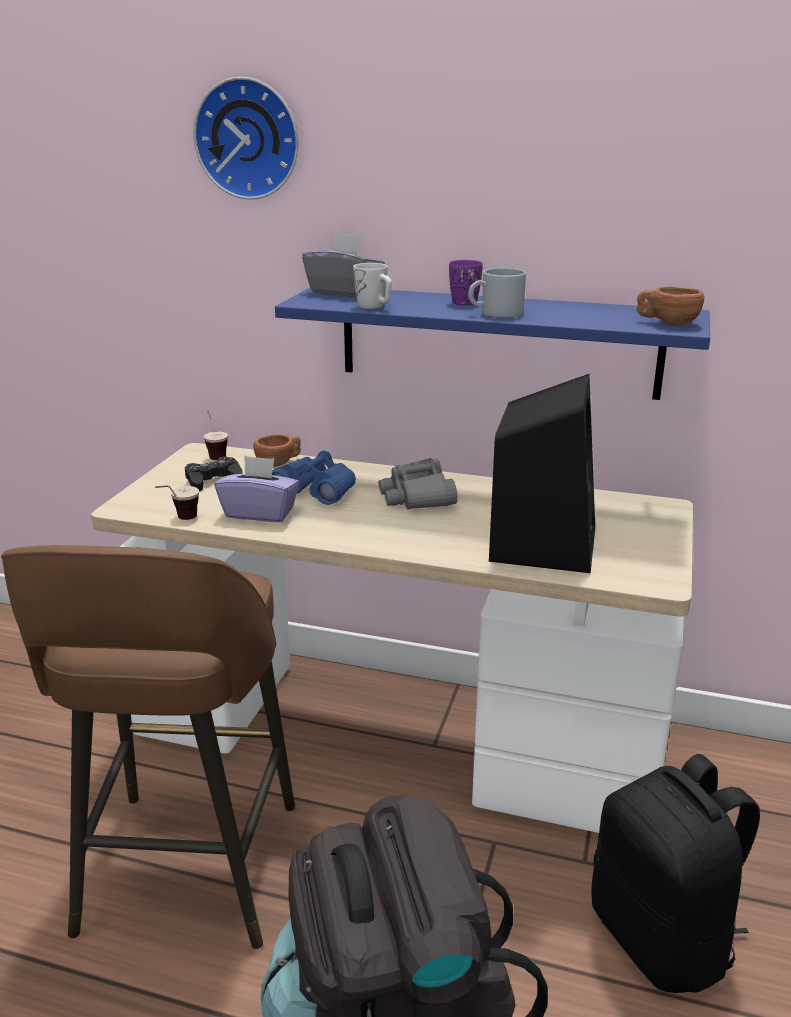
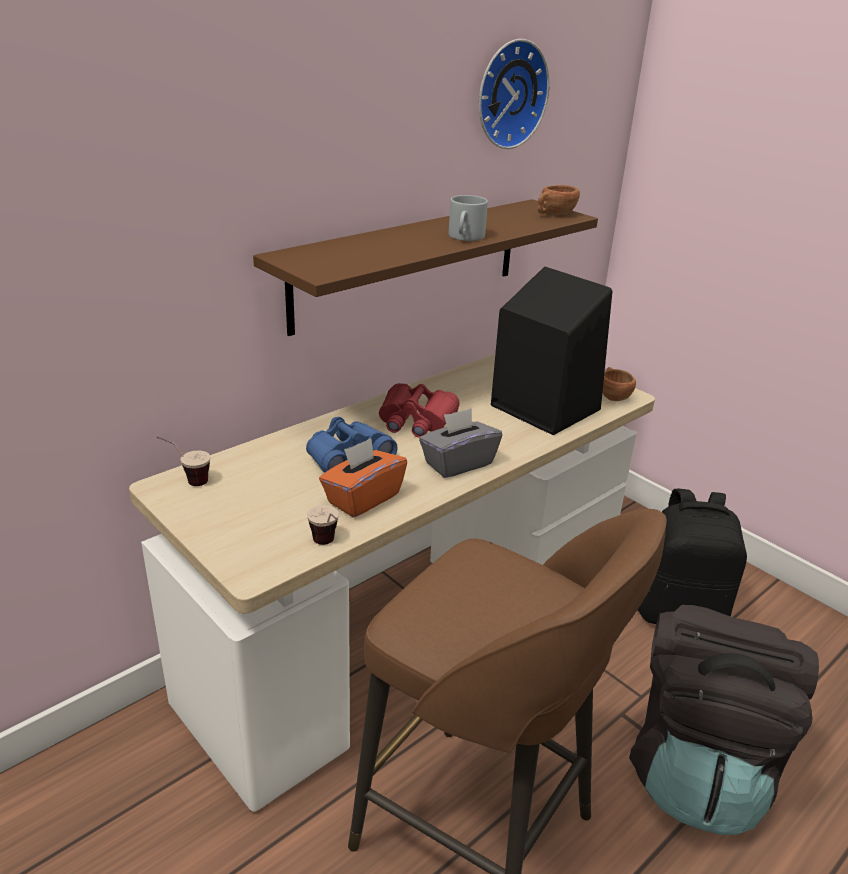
camera: 60 degrees left, 5 degrees up
(213, 480) = (254, 500): black game controller -> none
(249, 139) = (173, 97): wall clock -> wall clock (508, 94)
(260, 513) = (362, 498): purple tissue box -> orange tissue box
(279, 463) = (262, 454): brown cup -> brown cup (612, 395)
(344, 292) = (308, 253): grey tissue box -> grey tissue box (458, 463)
(374, 307) = (385, 259): white mug -> none
(417, 496) = (415, 420): grey binoculars -> red binoculars
(466, 301) = (413, 233): purple mug -> none
(498, 341) = (409, 263): blue shelf -> brown shelf

